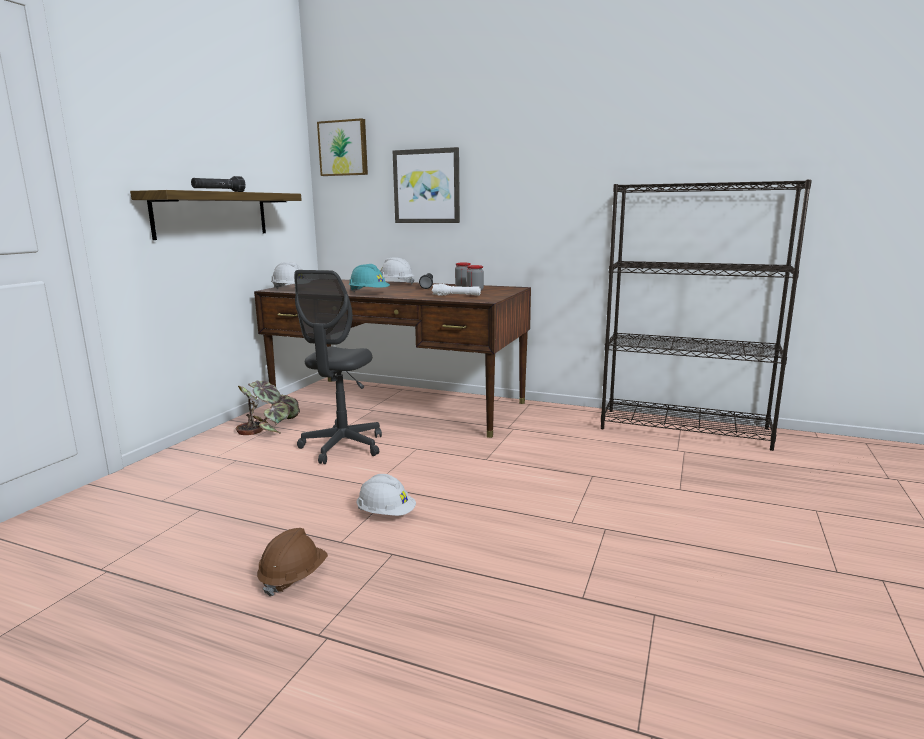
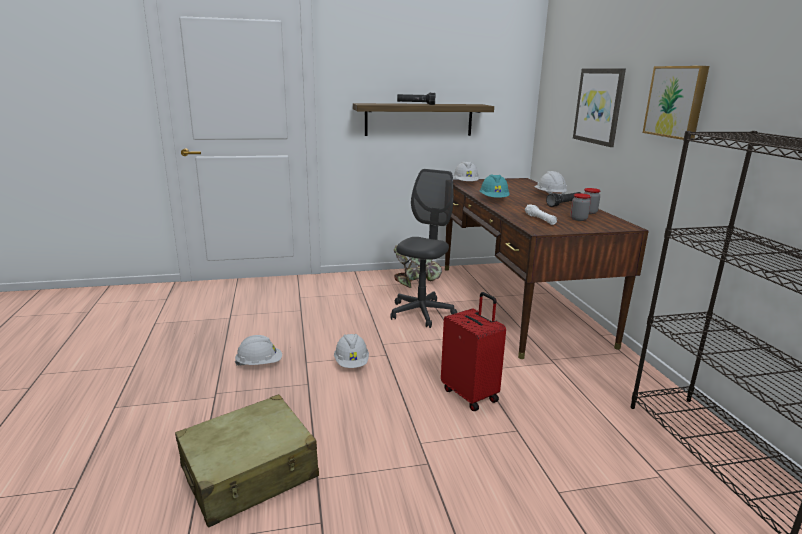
camera: 55 degrees right, 5 degrees up
(293, 577) = (259, 364): brown hard hat -> white hard hat
(342, 447) = (421, 313): grey office chair -> grey office chair turned 135 degrees clockwise
(344, 148) = (558, 64): picture -> picture (676, 102)
(521, 475) = (470, 394): none -> red suitcase
(536, 644) = (250, 473): none -> beige suitcase

